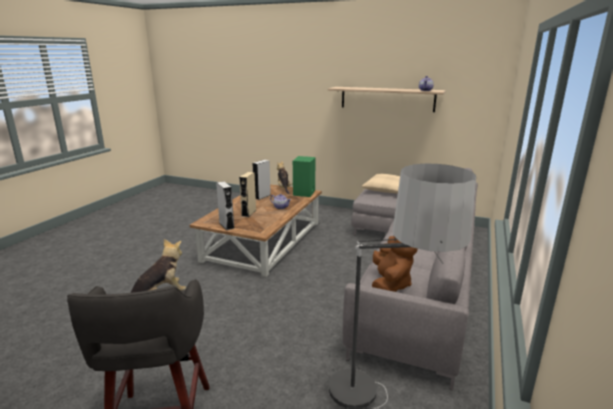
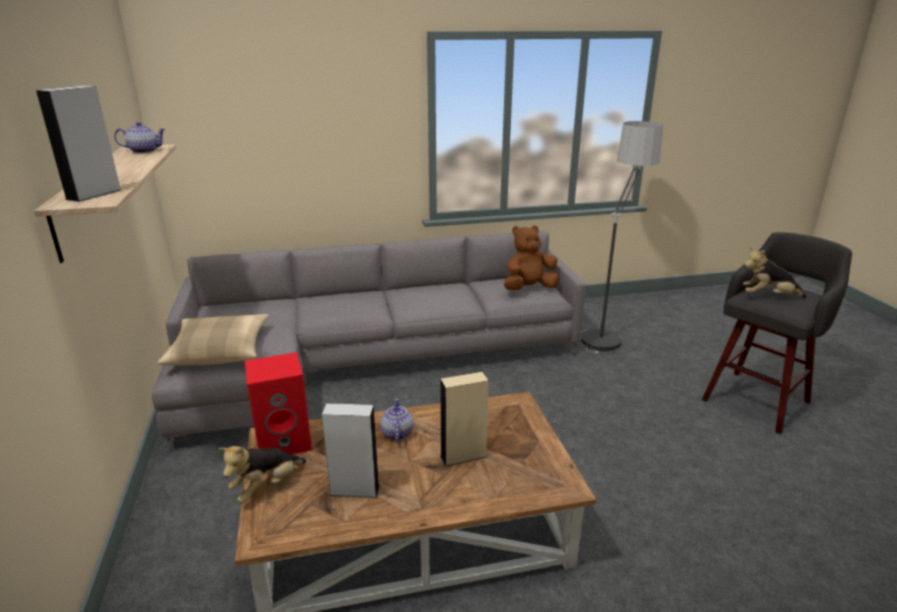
camera: 125 degrees left, 5 degrees up
(226, 225) = (541, 449): grey speaker -> grey speaker (94, 194)
(304, 193) = (285, 441): green speaker -> red speaker

